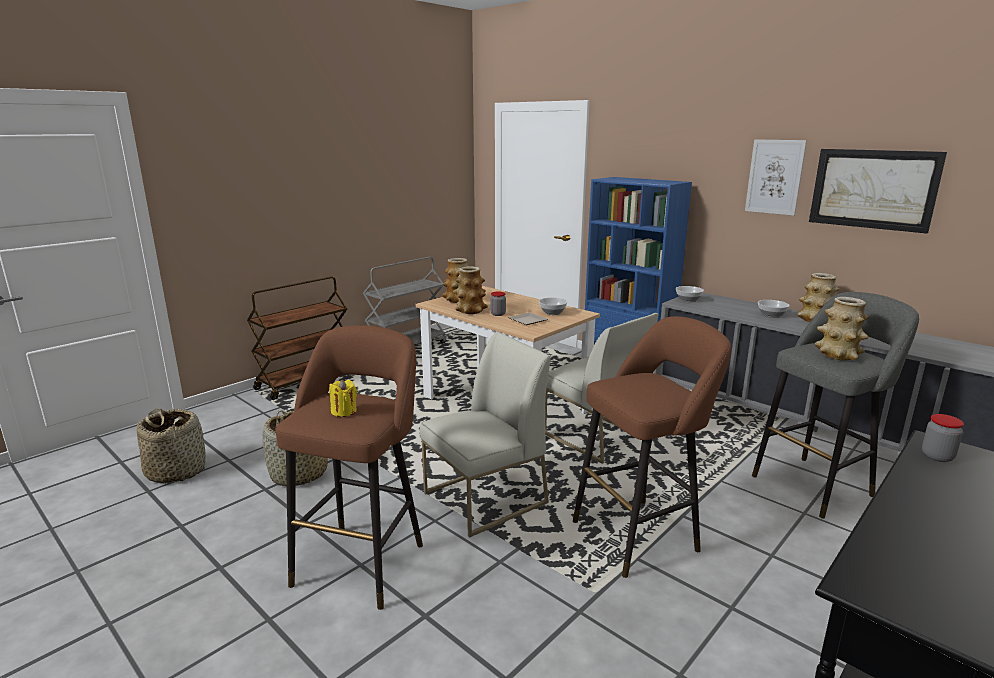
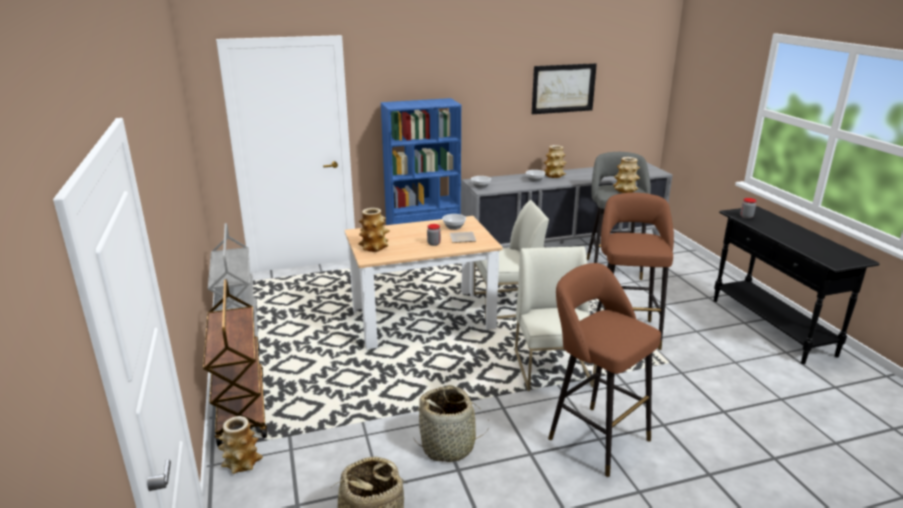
camera: 60 degrees left, 5 degrees up
(344, 412) = (619, 328): yellow candle -> none
(470, 310) = (411, 250): vase -> vase (241, 463)
(774, 177) = (507, 87): picture -> none

